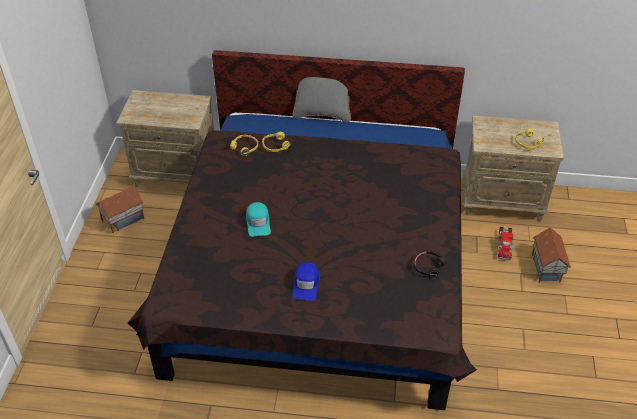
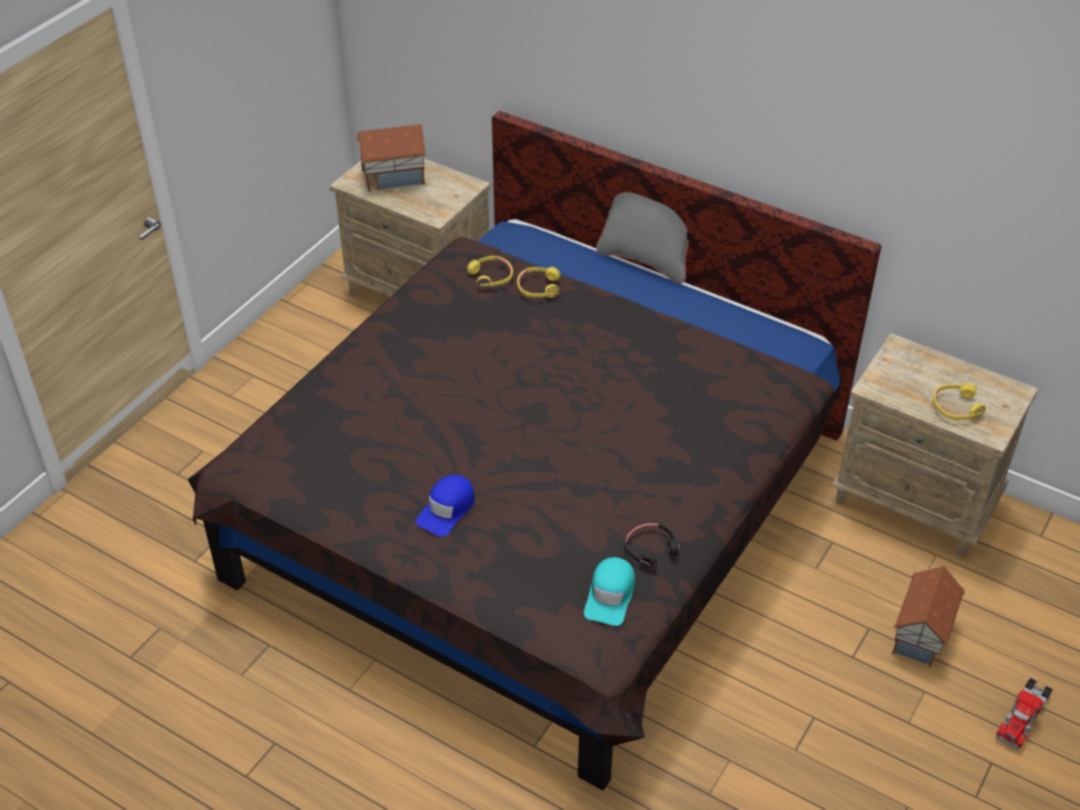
camera: 25 degrees right, 0 degrees up
(123, 219) = (305, 336): toy house -> toy house (393, 177)
(258, 222) = (437, 395): turquoise cap -> turquoise cap (610, 595)
(504, 245) = (871, 573): toy truck -> toy truck (1022, 716)

